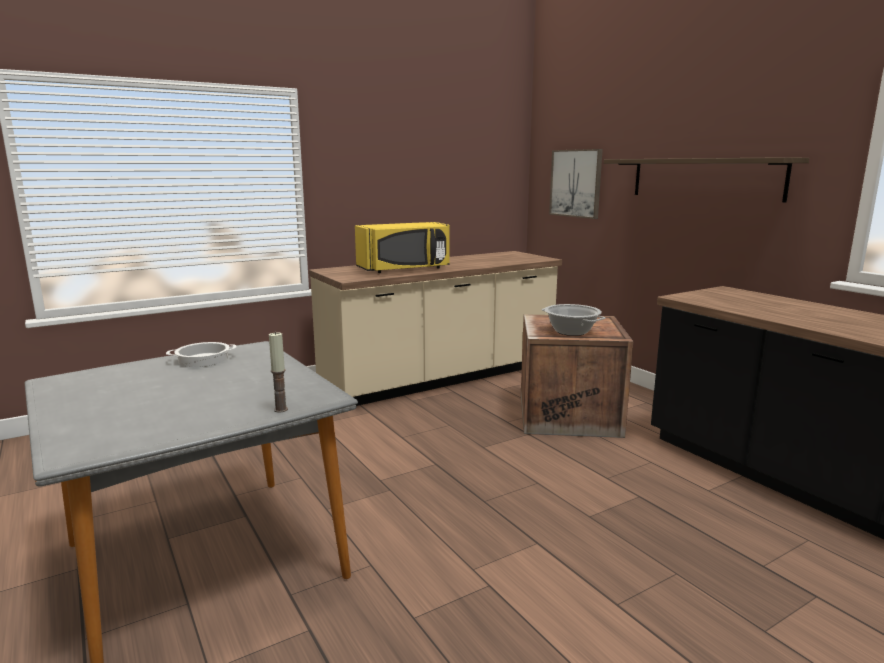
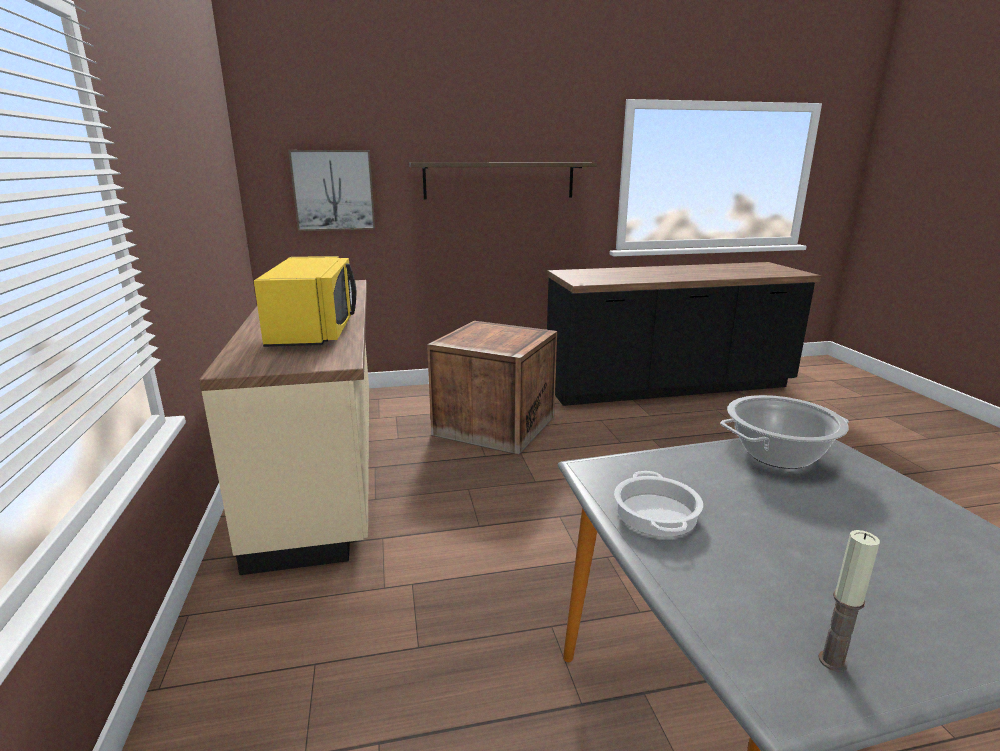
camera: 70 degrees left, 5 degrees up
(281, 409) = (862, 464): candle -> candle (832, 661)
(571, 331) = (512, 340): cooking pot -> cooking pot (778, 454)

